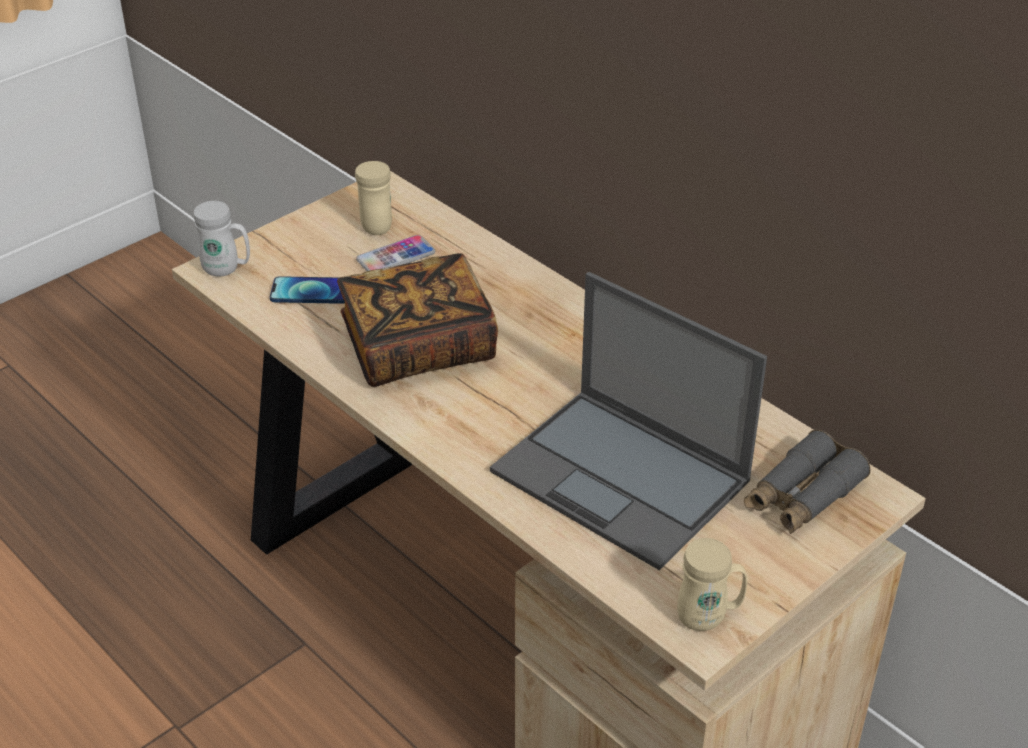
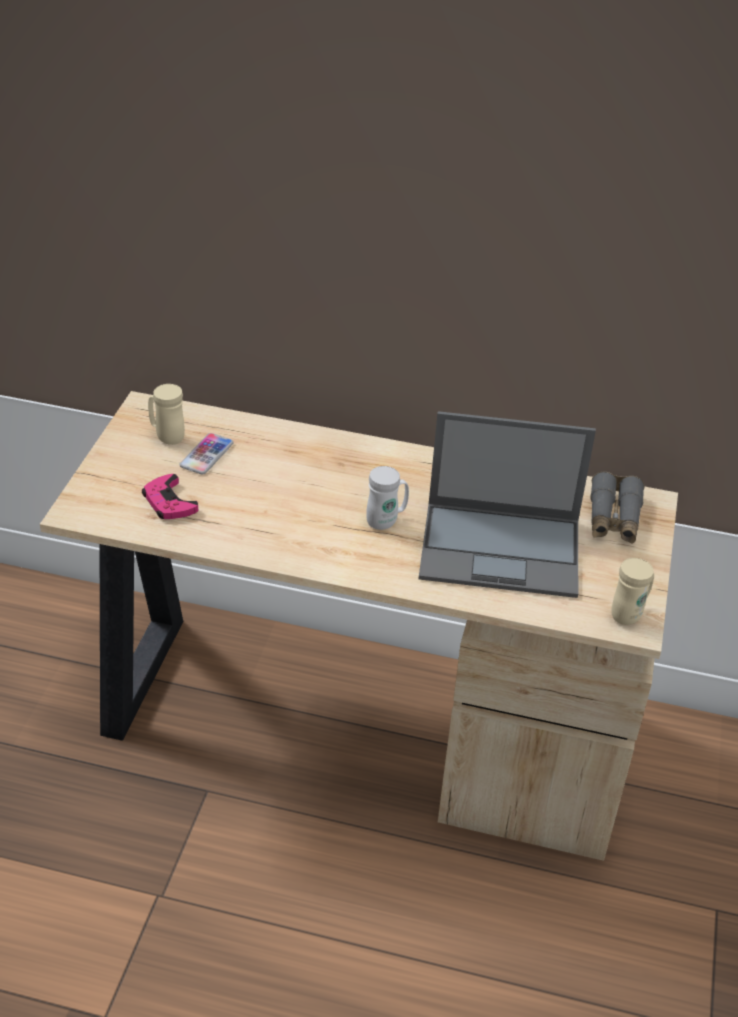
camera: 35 degrees left, 0 degrees up
(227, 269) = (86, 508): white mug -> white mug (386, 521)
(310, 292) = (169, 502): phone -> pink game controller
(418, 347) = (288, 514): book -> none

